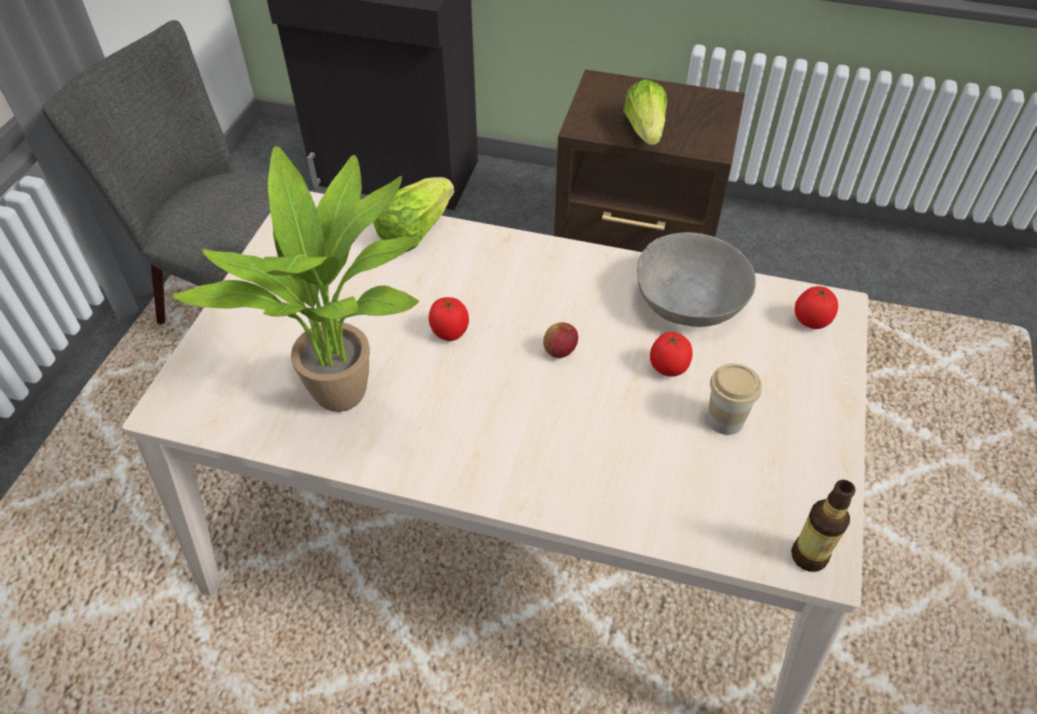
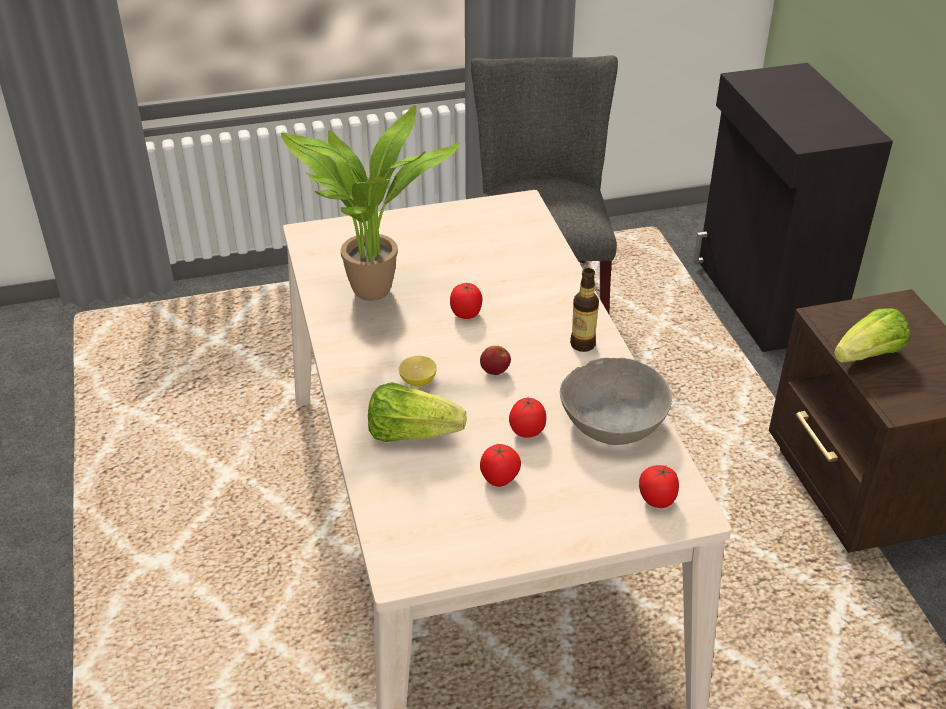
camera: 60 degrees right, 10 degrees down
(415, 231) = (549, 259): lettuce -> lettuce (411, 433)
(531, 421) = (418, 381): none -> lemon
(725, 420) = (500, 479): cup -> tomato
(809, 556) = (402, 562): bottle -> bottle (582, 344)

